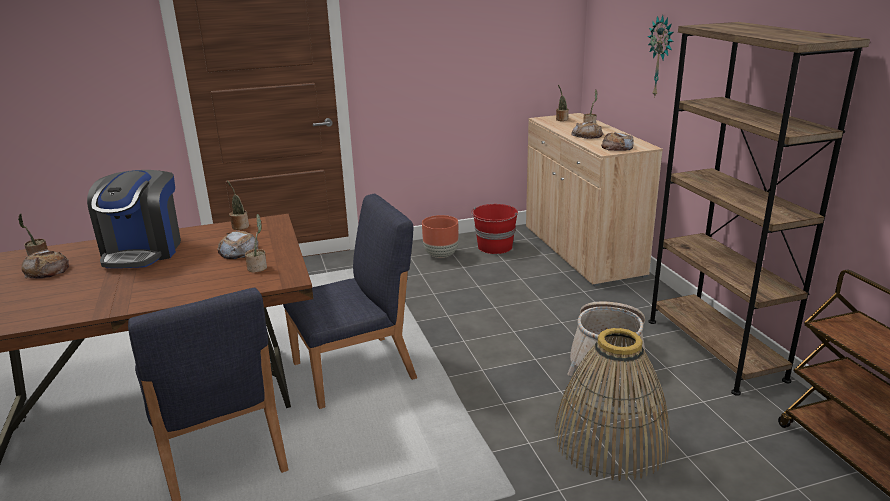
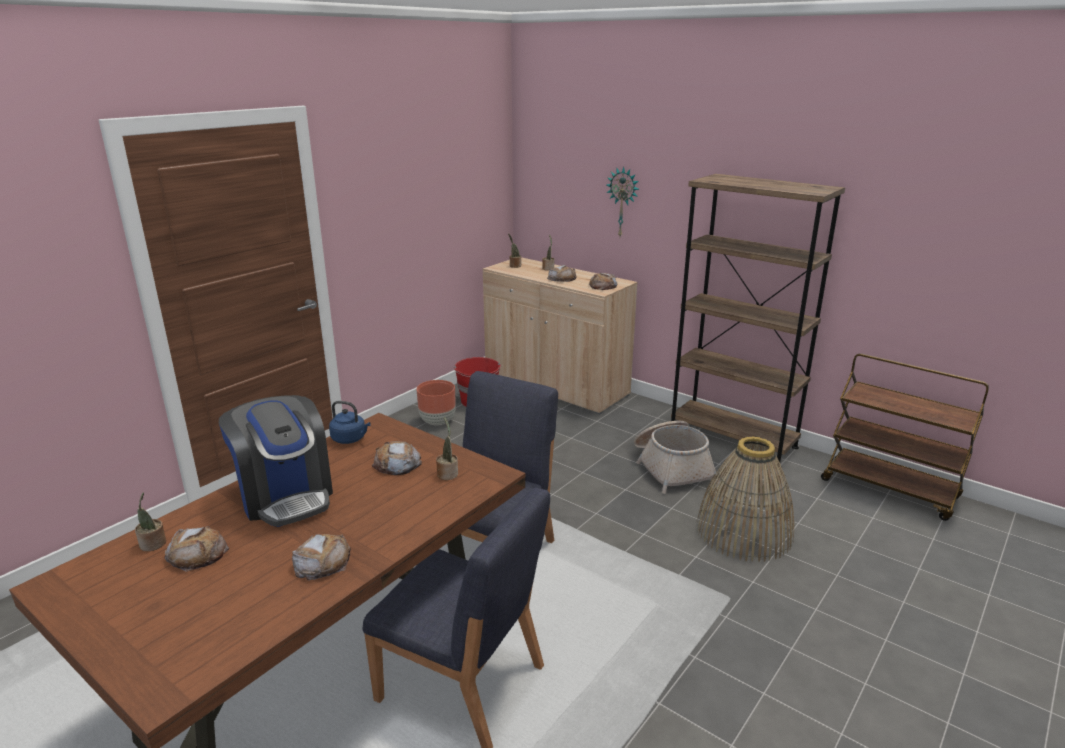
camera: 35 degrees left, 0 degrees up
(92, 298) = (322, 562): none -> bread
(239, 226) = (350, 439): potted plant -> blue kettle

